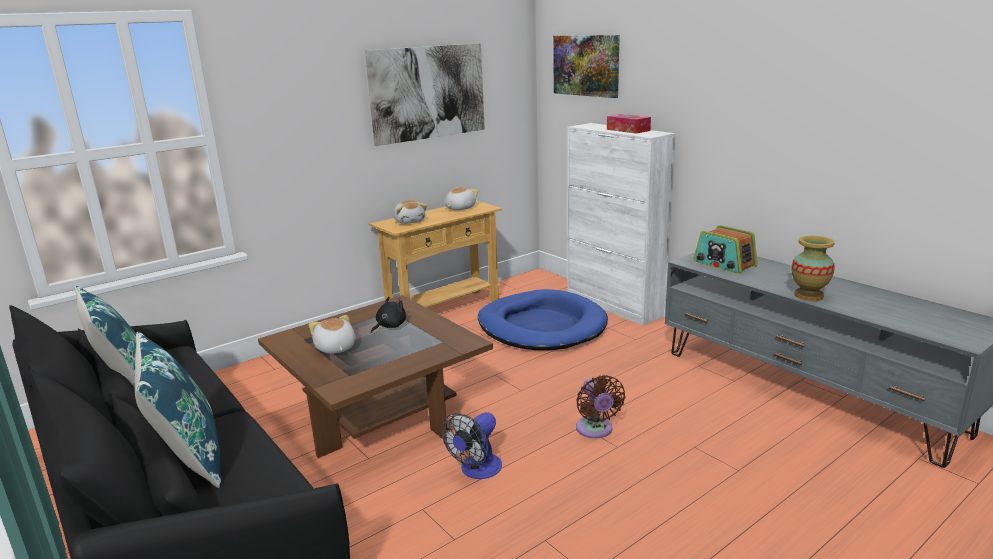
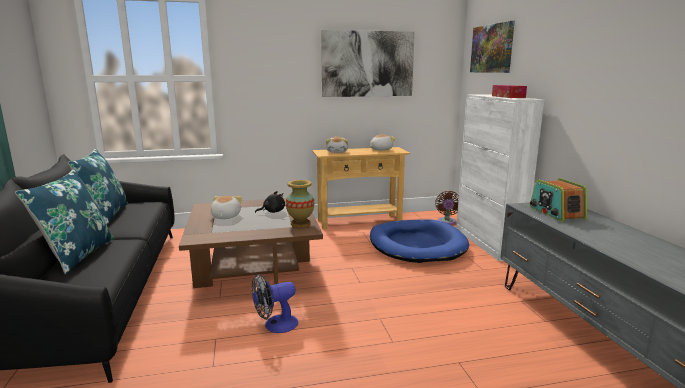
camera: 25 degrees right, 5 degrees down
(595, 430) = (387, 324): brown fan -> brown fan (446, 222)
(809, 295) = (614, 249): vase -> vase (300, 224)

